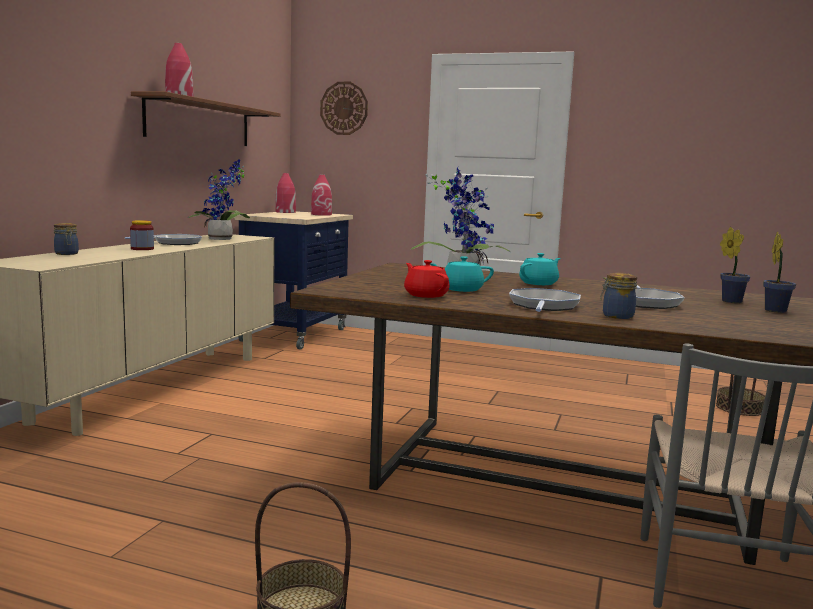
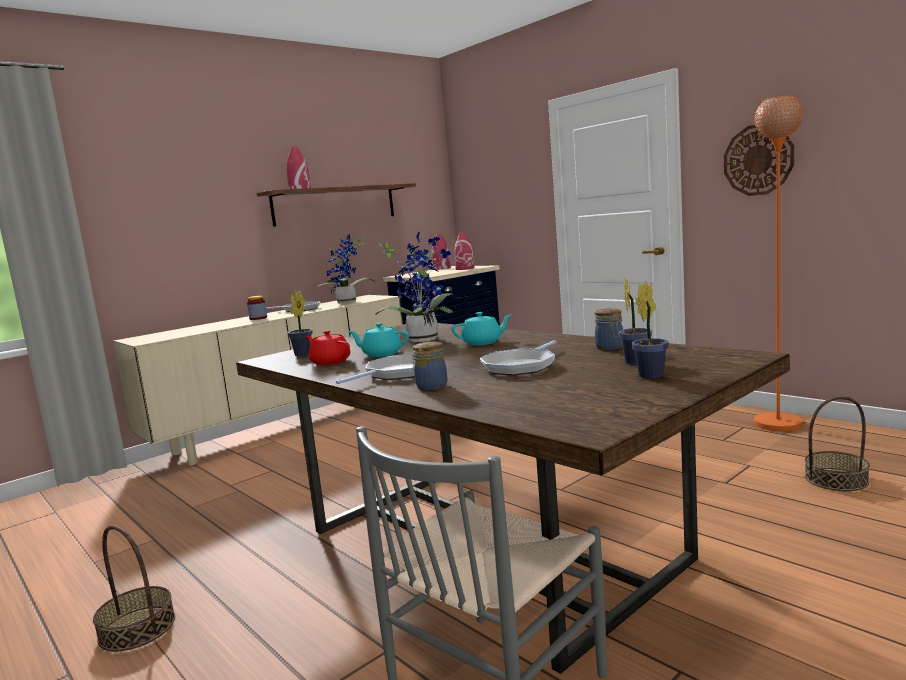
camera: 30 degrees right, 0 degrees up
(67, 254) = (194, 327): jar -> jar (610, 347)
(344, 108) = (486, 166): wall clock -> wall clock (758, 160)
(361, 288) = (301, 355): none -> potted plant
(425, 295) = (330, 362): red teapot -> red teapot turned 45 degrees counterclockwise
(648, 370) = (778, 423): none -> orange floor lamp

